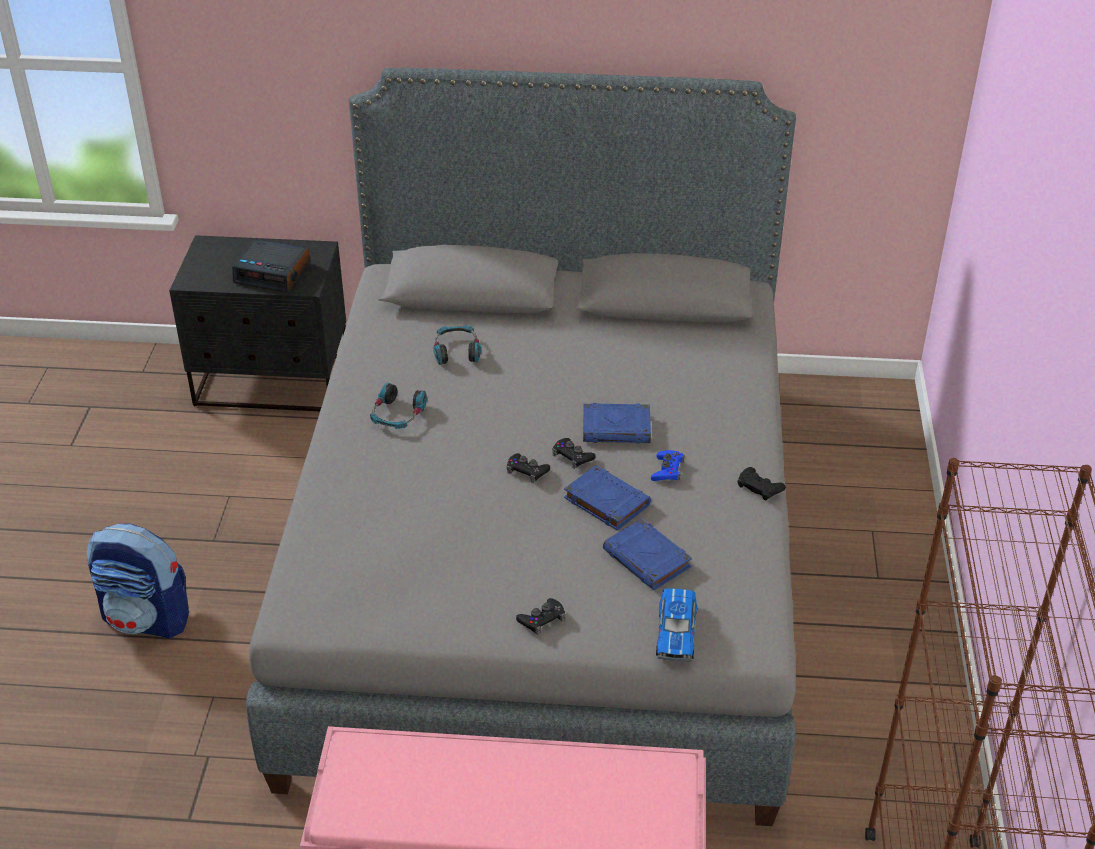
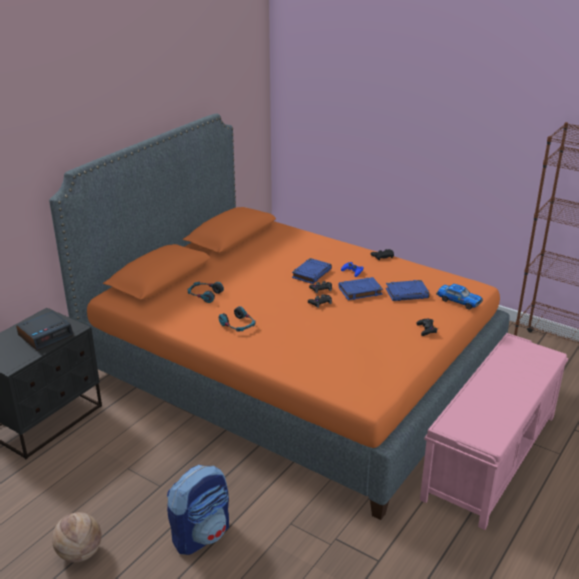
camera: 60 degrees left, 10 degrees down
(65, 530) = (80, 553): none -> basketball
(546, 557) = (288, 374): grey bed -> orange bed

